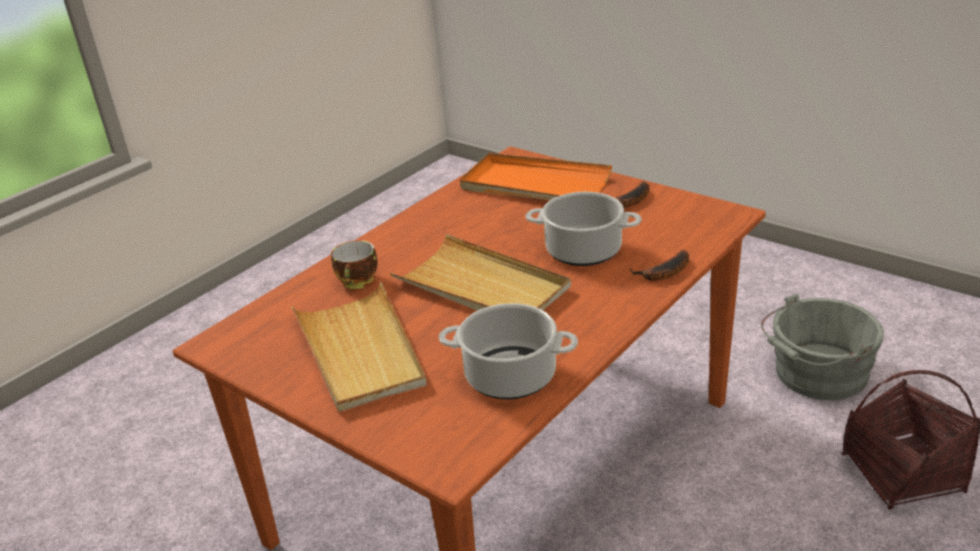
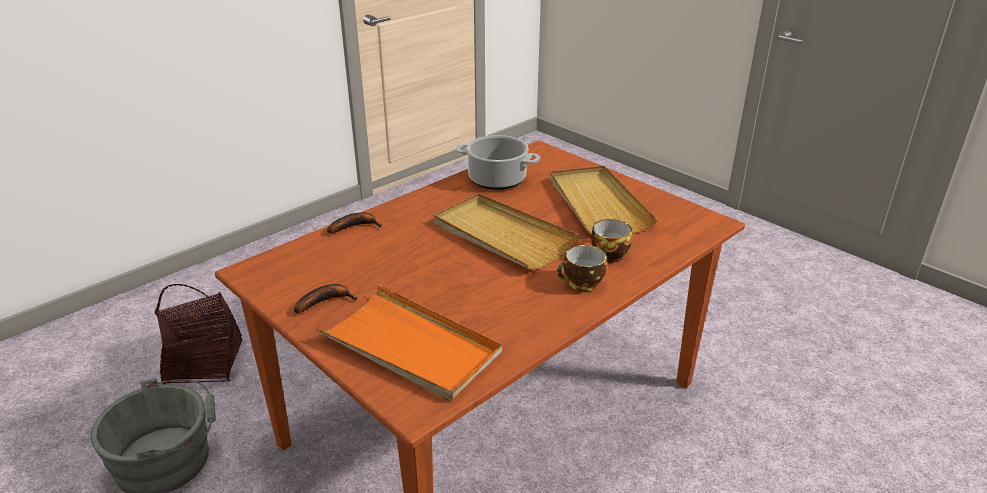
camera: 175 degrees left, 0 degrees up
(392, 248) = (582, 284): none -> cup
(582, 251) = (406, 254): cooking pot -> none

